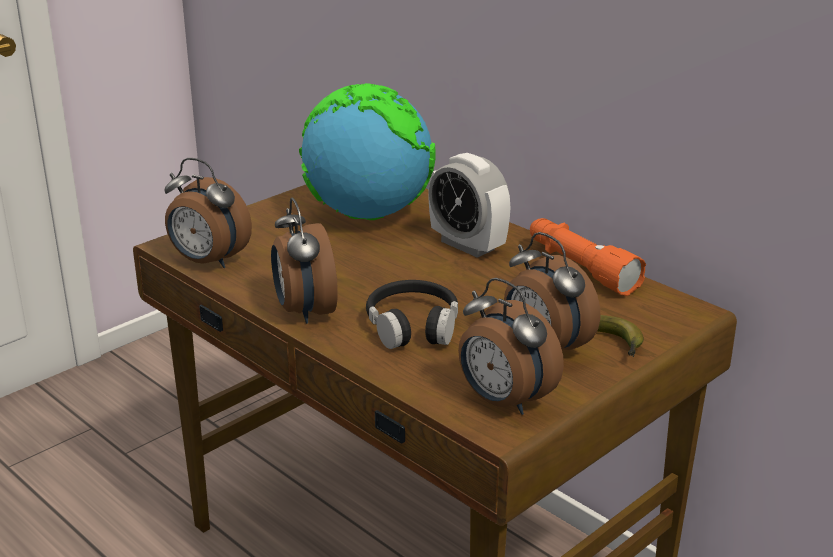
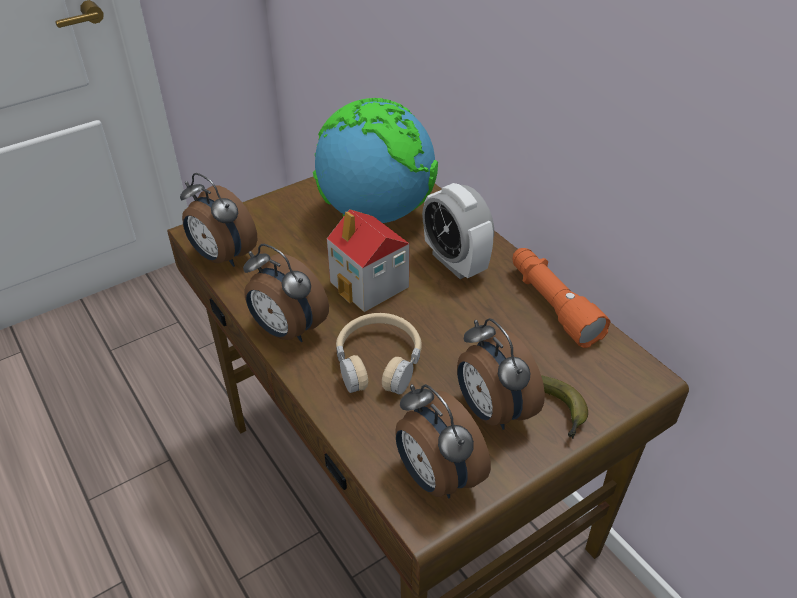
camera: 10 degrees right, 15 degrees up
(304, 311) = (287, 330): alarm clock -> alarm clock turned 45 degrees counterclockwise
(382, 270) = (370, 285): none -> toy house
(413, 326) = (378, 362): black headphones -> beige headphones

